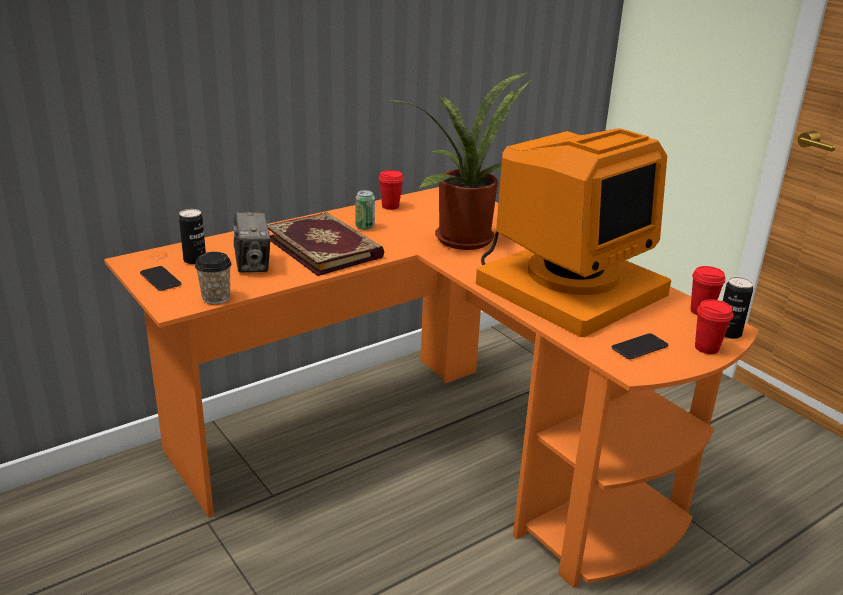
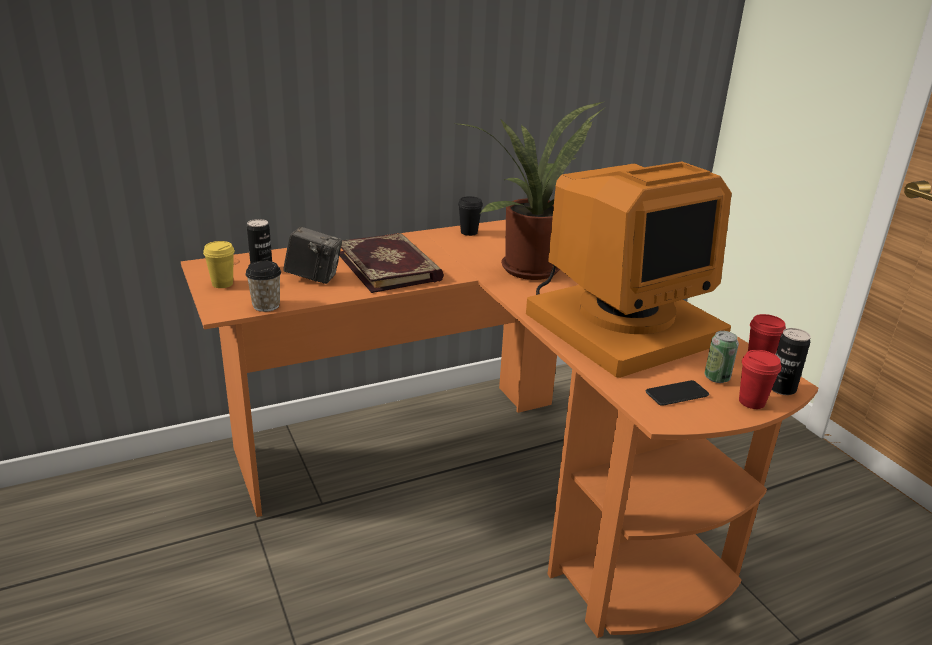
camera: 10 degrees right, 0 degrees up
(160, 279) = (222, 284): phone -> yellow cup
(253, 265) = (314, 277): camera -> camera turned 75 degrees counterclockwise
(365, 227) = (436, 250): can -> can (716, 378)
(390, 206) = (469, 232): red cup -> black cup

